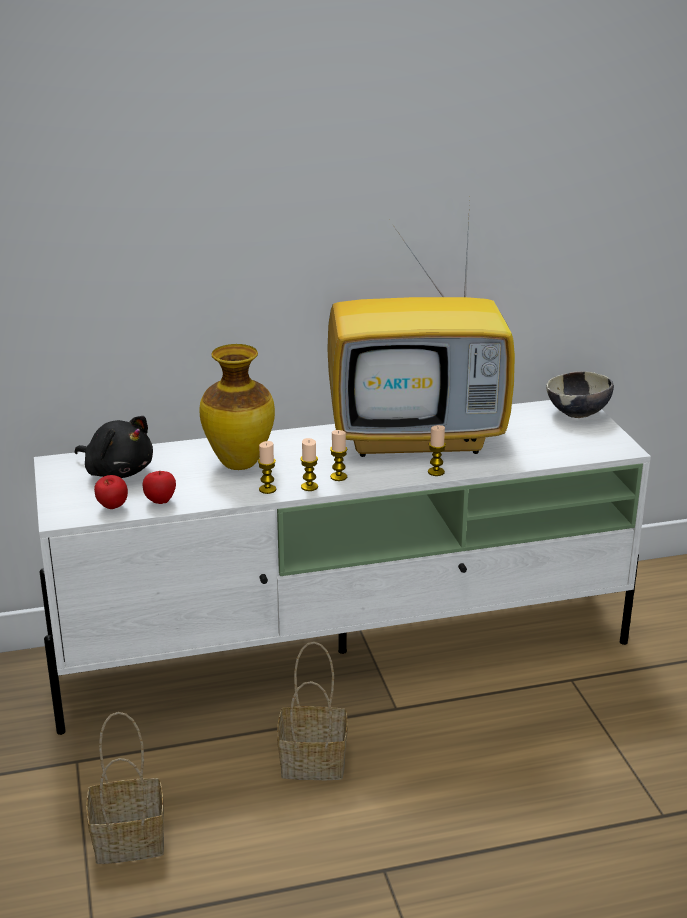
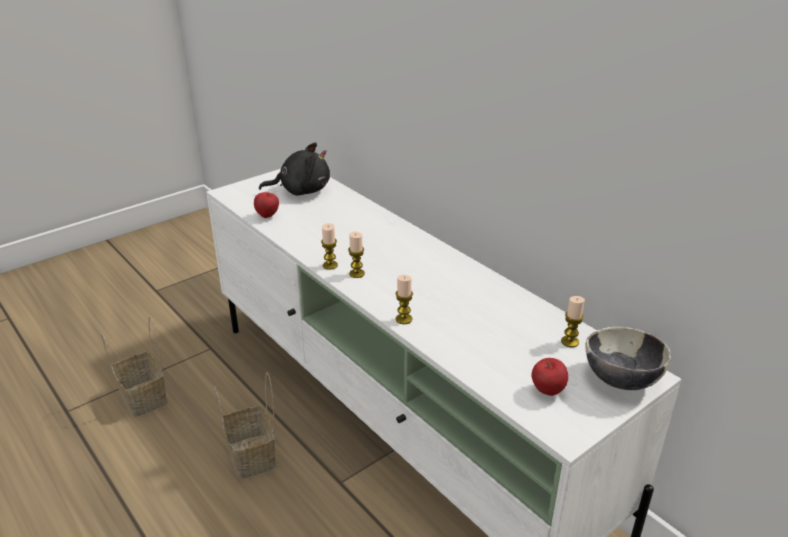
camera: 65 degrees right, 5 degrees up
(112, 508) = (249, 203): apple -> apple (547, 391)
(117, 471) = (301, 190): black plush toy -> black plush toy turned 105 degrees counterclockwise
(239, 463) = (347, 228): vase -> none
(267, 489) = (313, 249): candle -> candle (570, 342)
(419, 437) = (465, 294): television -> none

